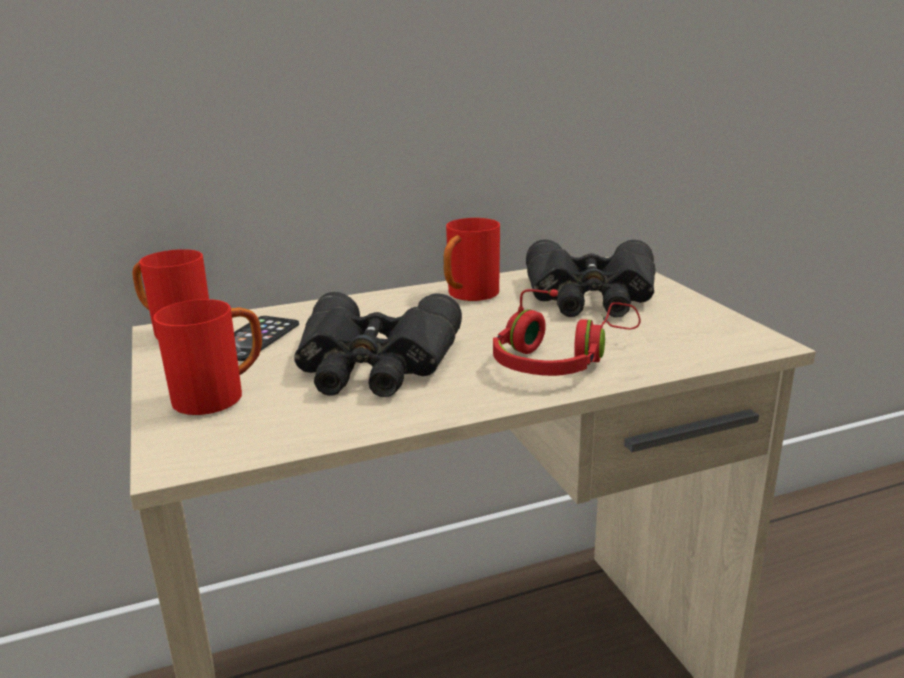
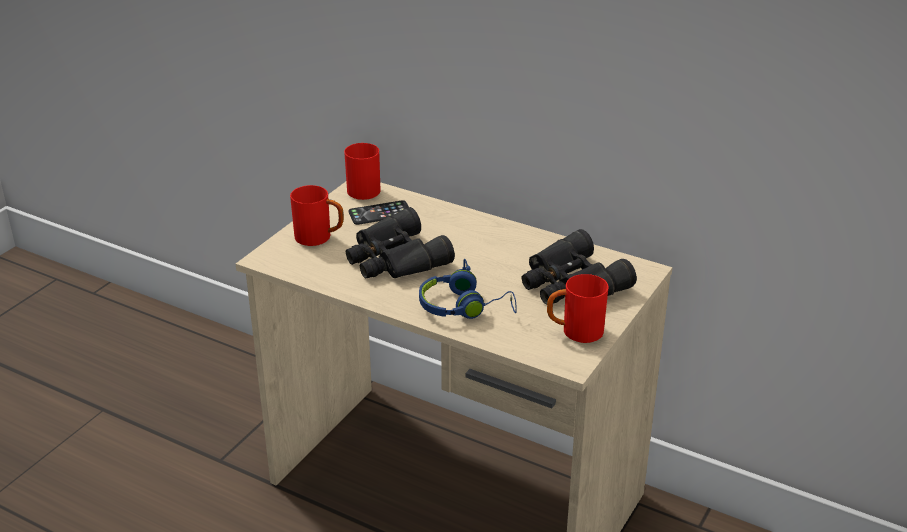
camera: 50 degrees right, 10 degrees up
(468, 296) = (515, 244): red mug -> red mug (574, 332)
(560, 359) = (465, 307): red headphones -> blue headphones

